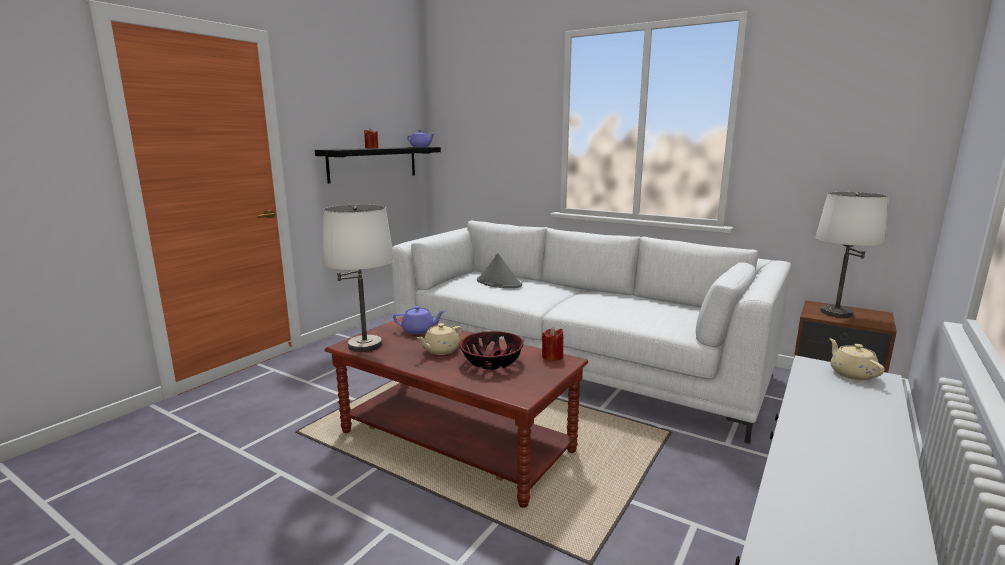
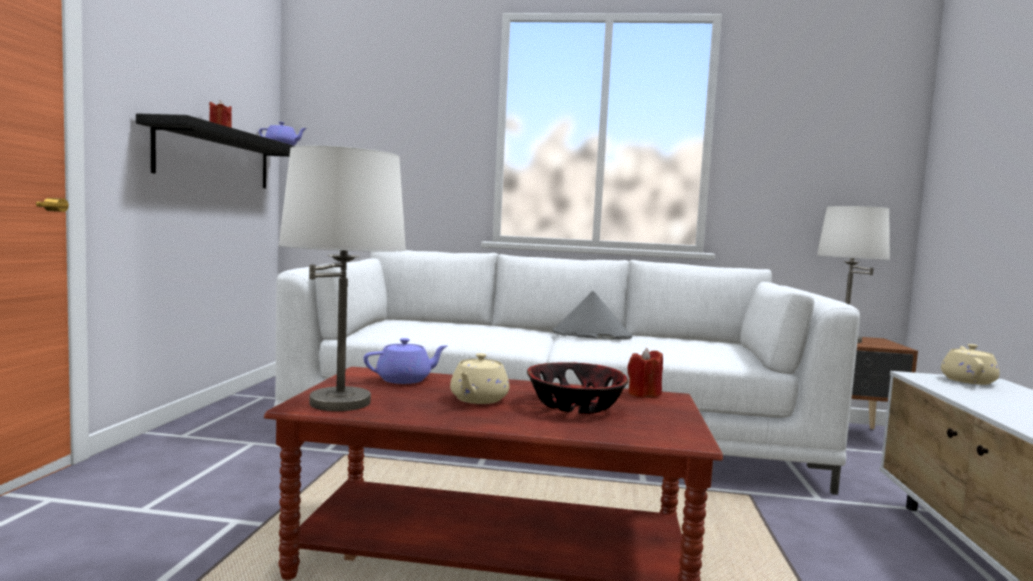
camera: 25 degrees left, 10 degrees down
(498, 283) = (445, 327): grey hat -> grey hat (591, 335)
(851, 374) = (967, 381): beige teapot -> beige teapot turned 60 degrees clockwise

